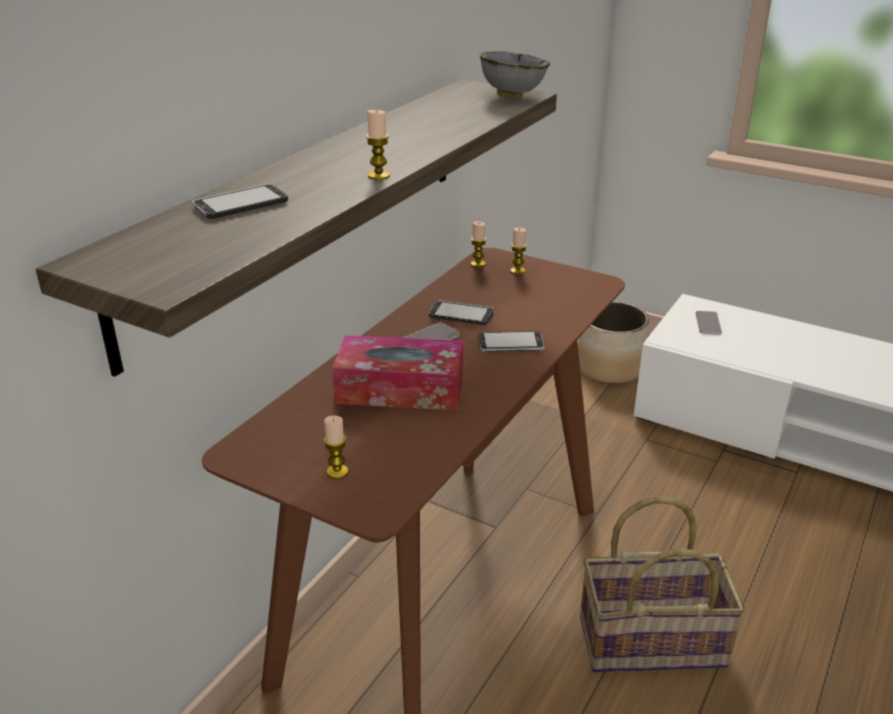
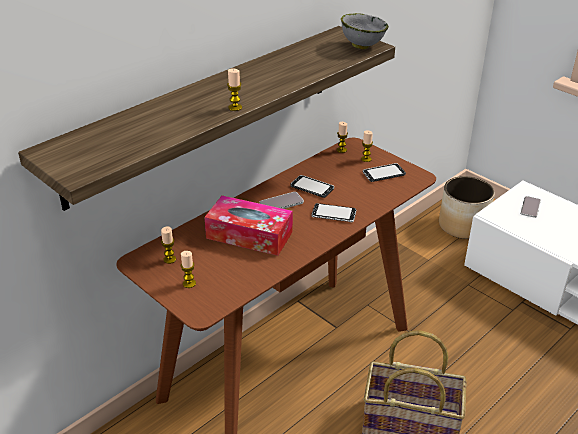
camera: 15 degrees right, 5 degrees up
(241, 204) = (144, 120): phone -> phone (383, 174)
(289, 442) = (169, 259): none -> candle

